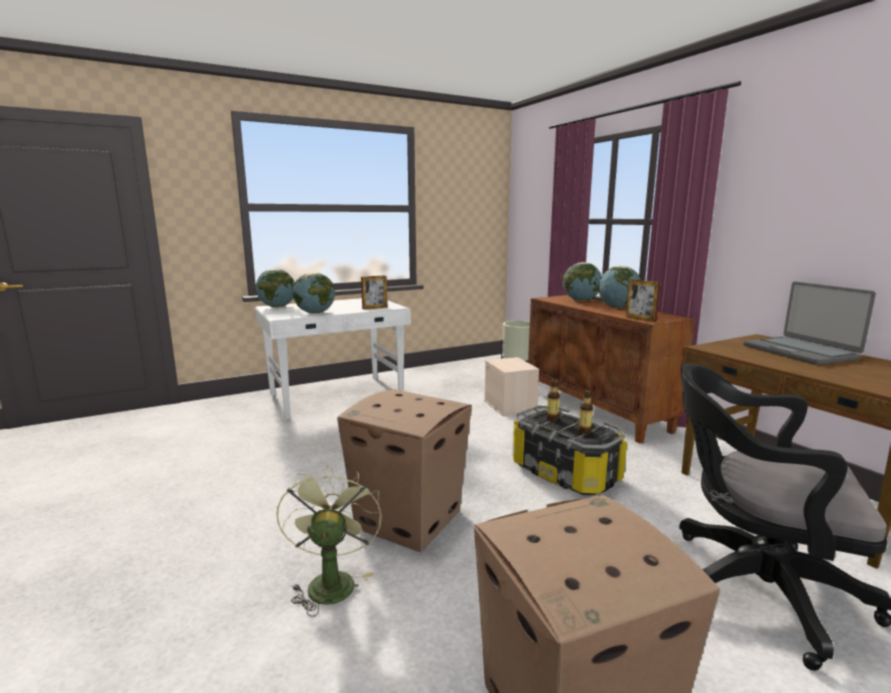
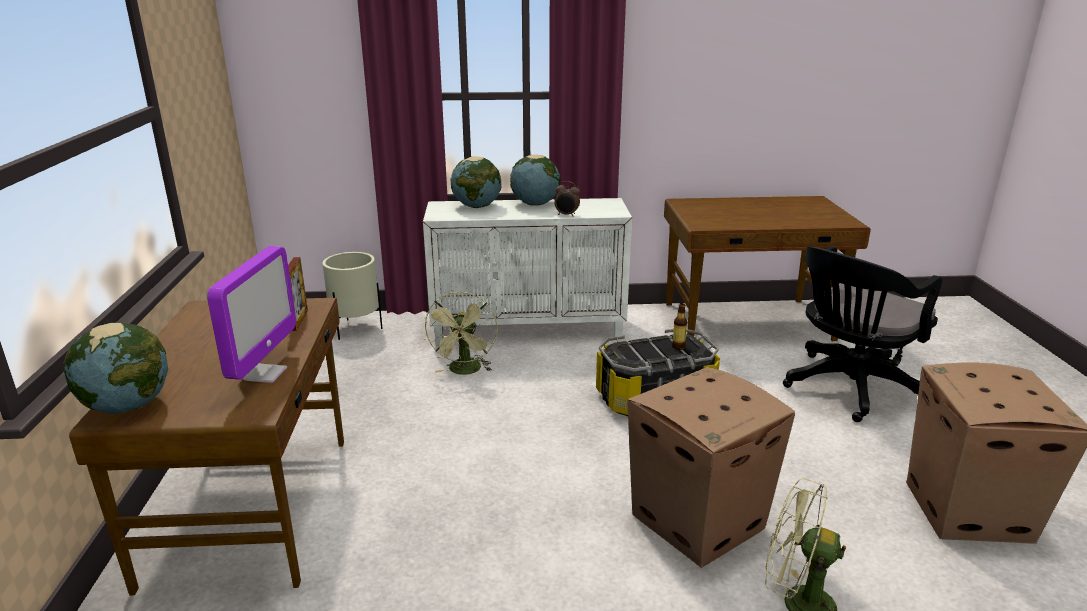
camera: 65 degrees left, 10 degrees up
(315, 313) = (263, 374): globe -> monitor
(337, 396) = (254, 507): white desk -> brown desk
(510, 406) = (465, 371): beige storage box -> green fan
(552, 419) = (636, 351): bottle -> none
(597, 410) = (529, 329): brown cabinet -> white cabinet
(613, 314) = (566, 215): none -> alarm clock
(640, 319) = (604, 213): picture frame -> none
(799, 352) = (733, 207): laptop -> none

